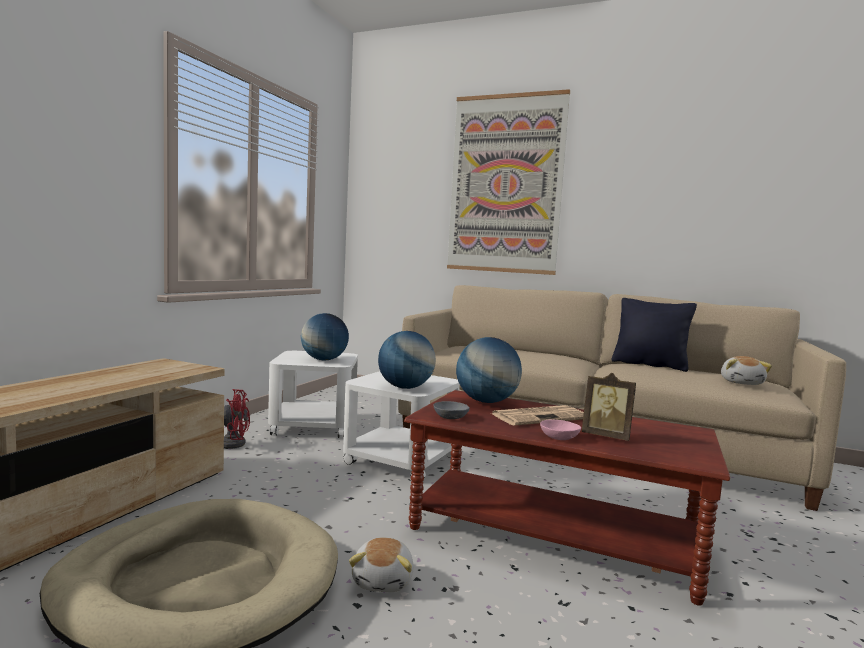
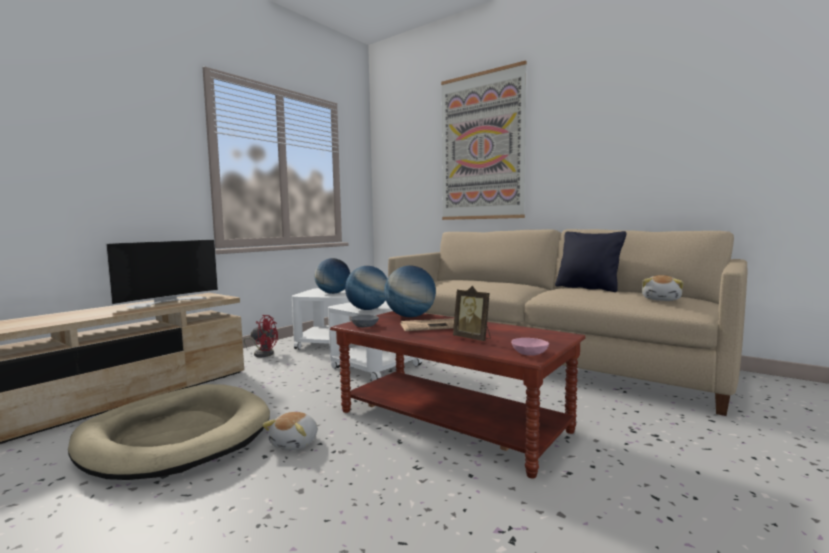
camera: 15 degrees right, 0 degrees up
(119, 374) = (167, 301): none -> television
(560, 437) = (432, 338): pink bowl -> pink bowl (530, 353)

